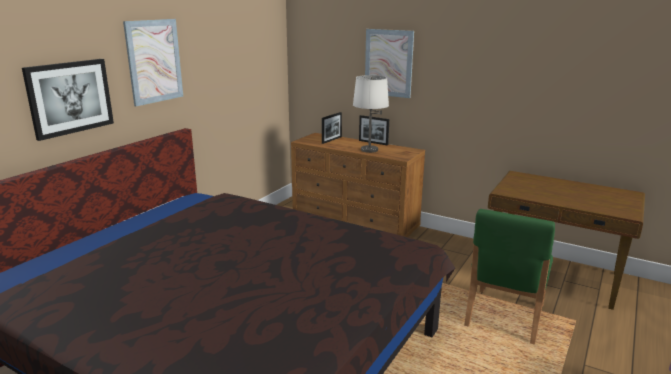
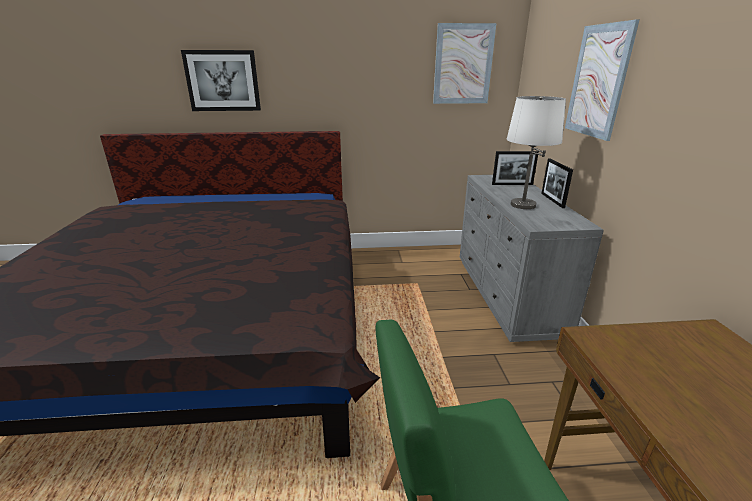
camera: 55 degrees right, 5 degrees up
(154, 61) = (312, 59): picture -> picture (463, 64)
(355, 222) = (507, 295): brown dresser -> grey dresser

